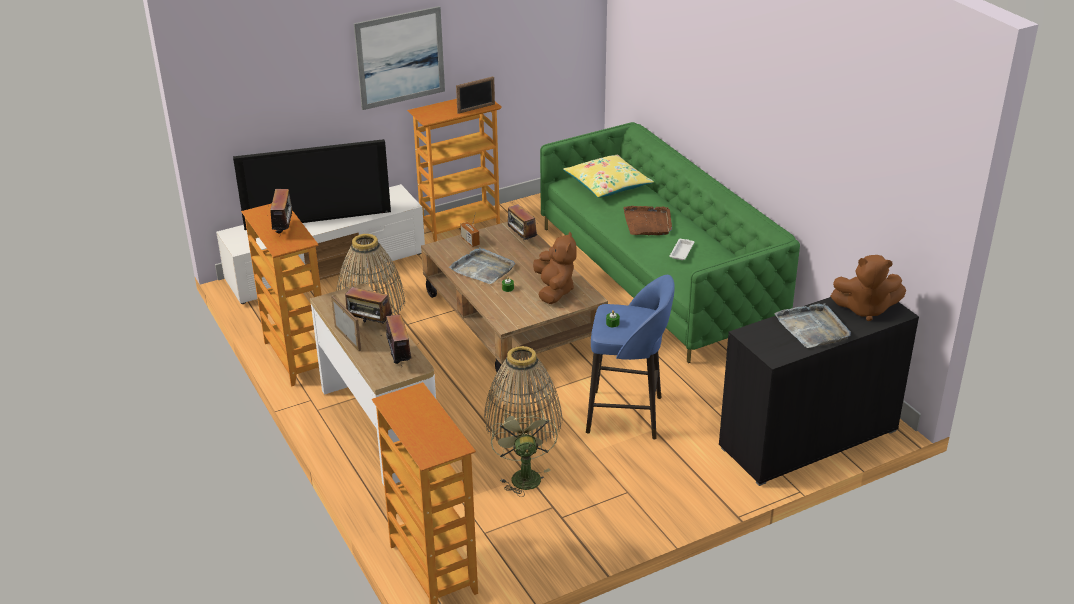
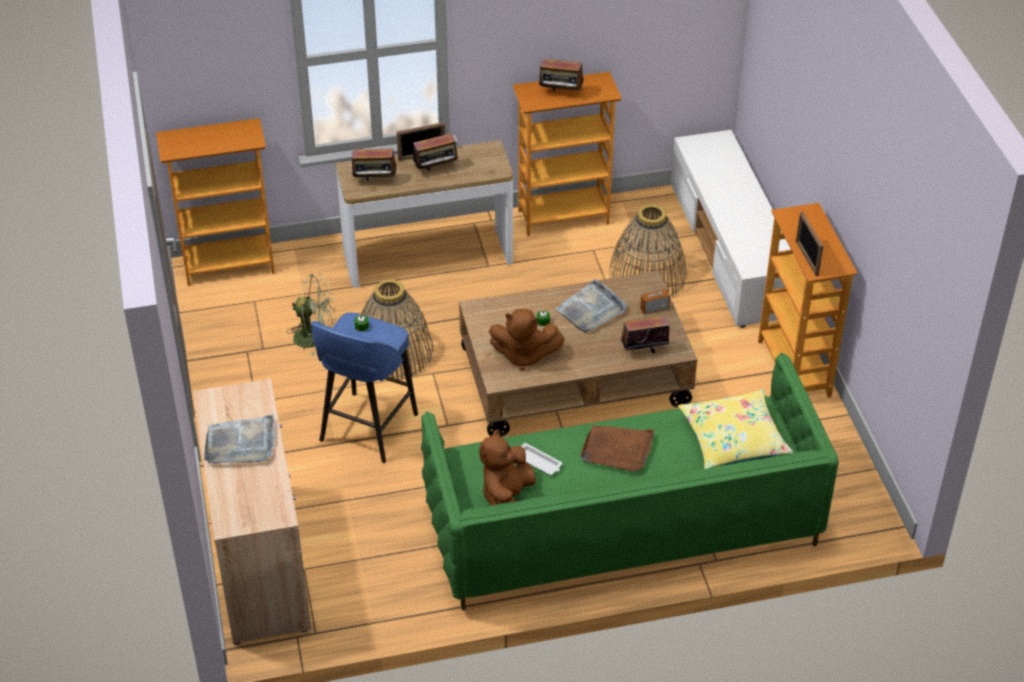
camera: 105 degrees right, 10 degrees up
(318, 216) = (742, 199): television -> none
(369, 325) = (436, 170): radio -> radio turned 150 degrees counterclockwise
(400, 57) = (833, 146): picture -> none
(808, 438) = (260, 562): black cabinet -> beige cabinet
(865, 309) = (250, 498): brown plush toy -> brown plush toy (506, 497)

